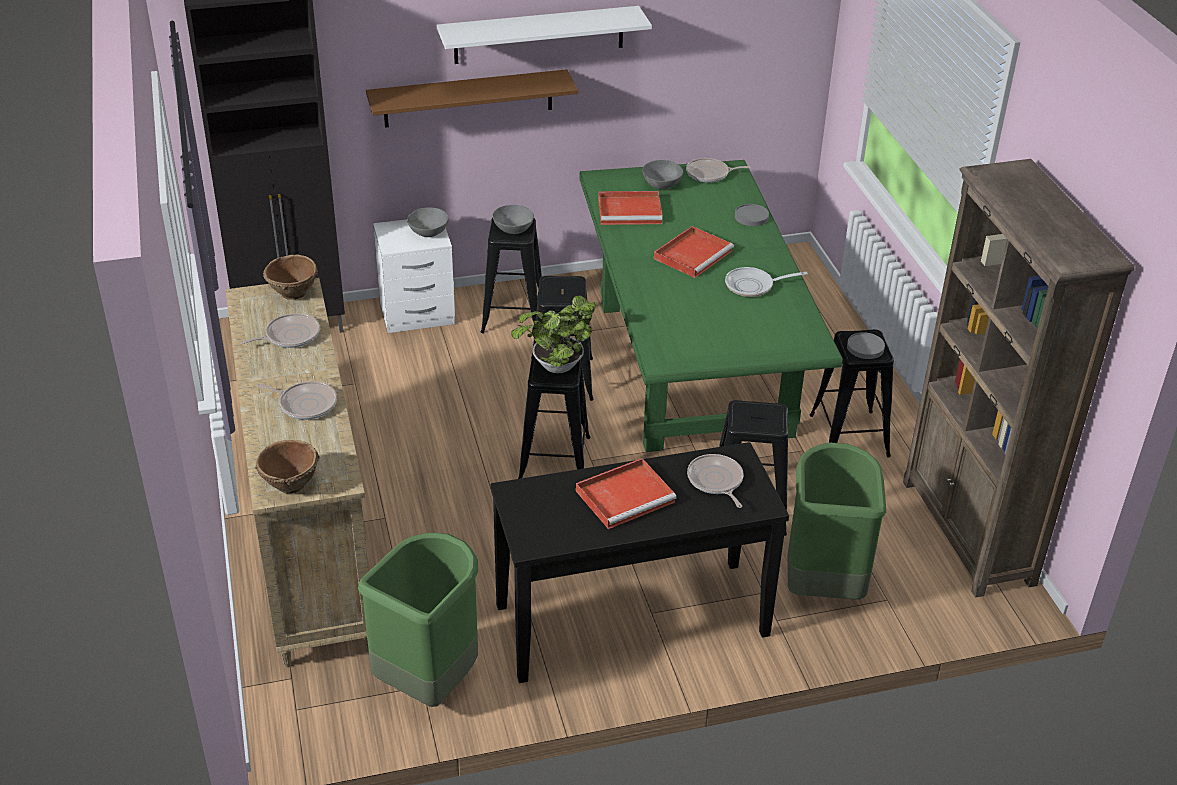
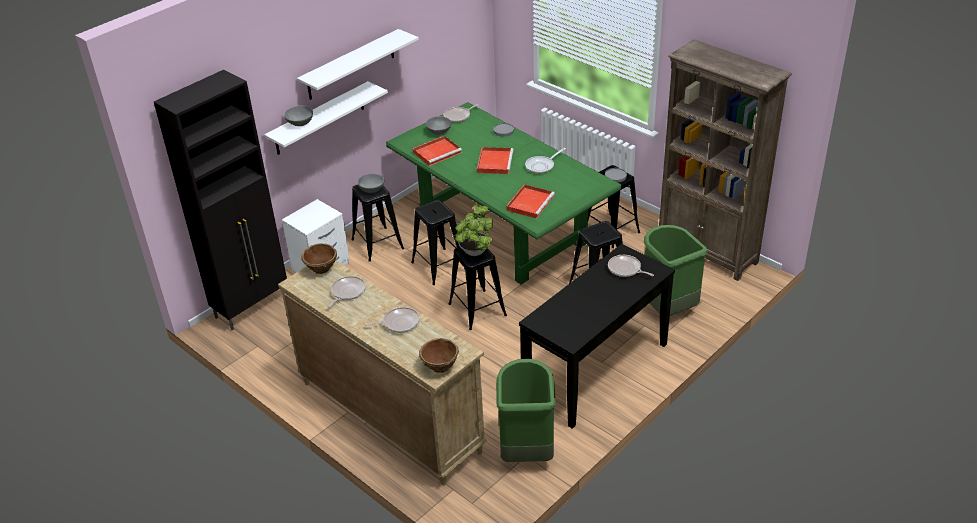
camera: 30 degrees left, 0 degrees up
(428, 232) = (321, 211): grey bowl -> grey bowl (300, 123)
(468, 98) = (319, 119): brown shelf -> white shelf
(626, 495) = (591, 296): red tray -> red tray (530, 202)

